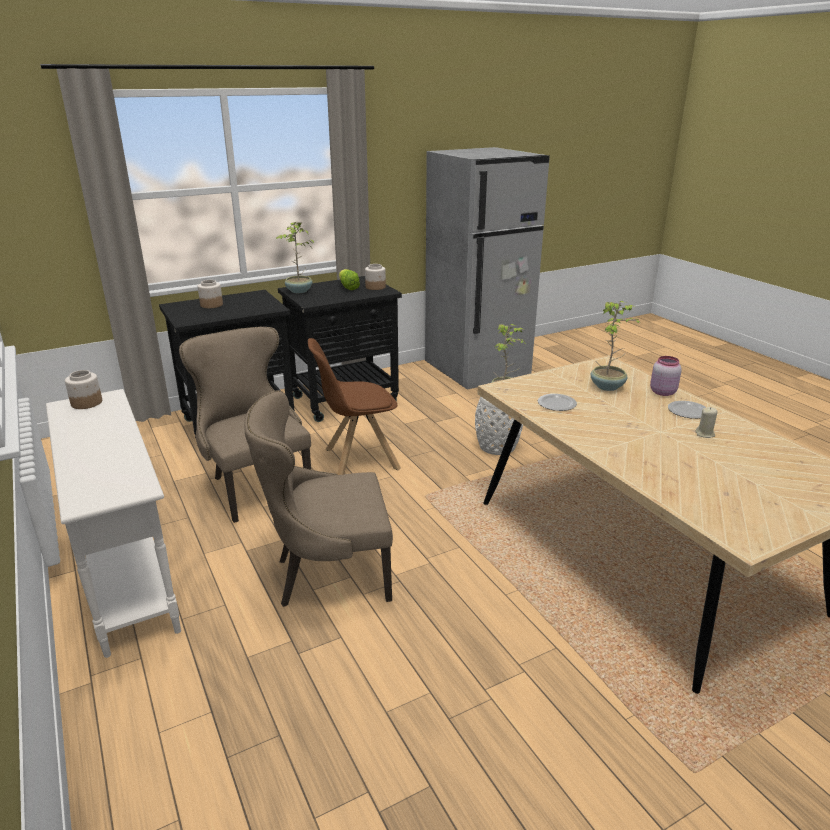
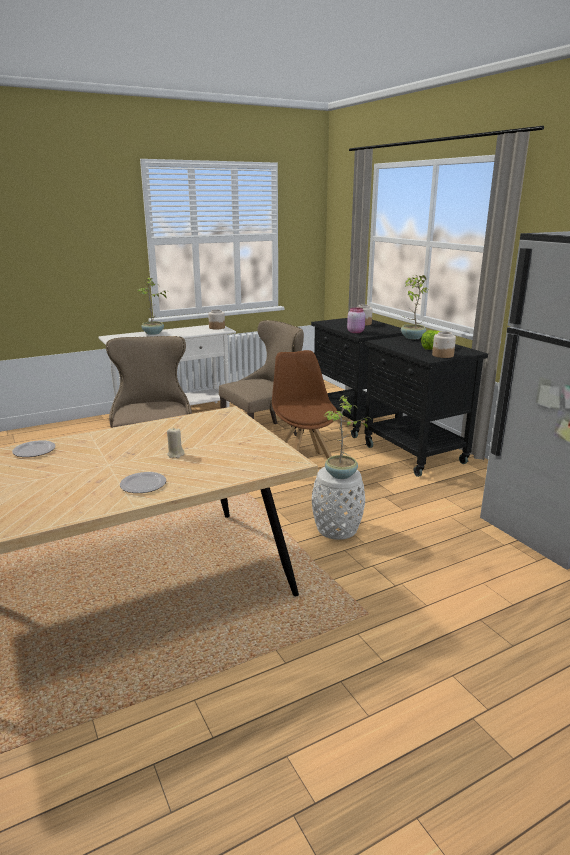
camera: 90 degrees right, 5 degrees down
(556, 404) = (186, 429): plate -> plate (34, 450)
(608, 386) = (220, 454): potted plant -> potted plant (153, 333)
(662, 392) = (198, 479): pink jar -> pink jar (356, 332)
(705, 434) = (89, 484): beige candle -> beige candle (175, 454)

